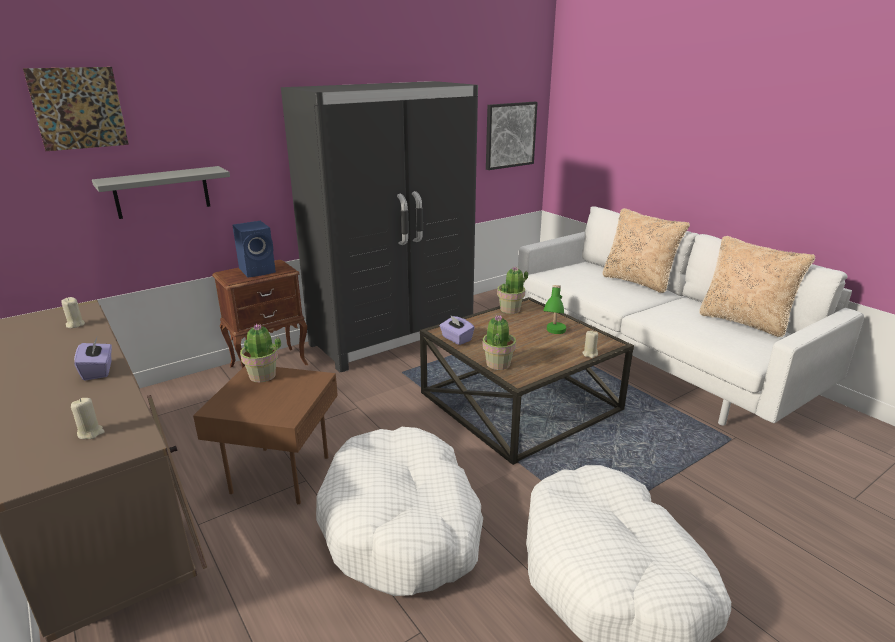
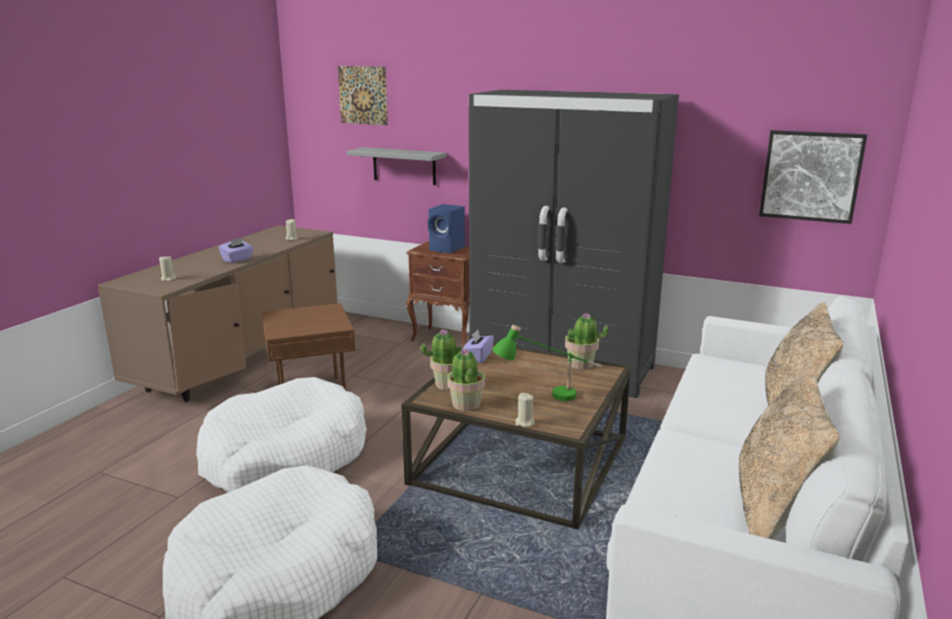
camera: 60 degrees right, 5 degrees down
(263, 376) = (327, 312): potted plant -> potted plant (466, 405)

